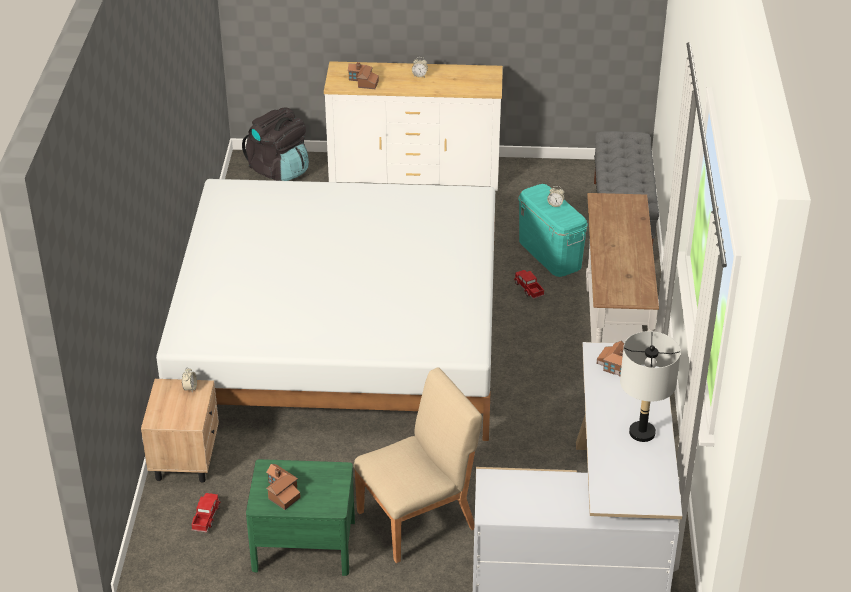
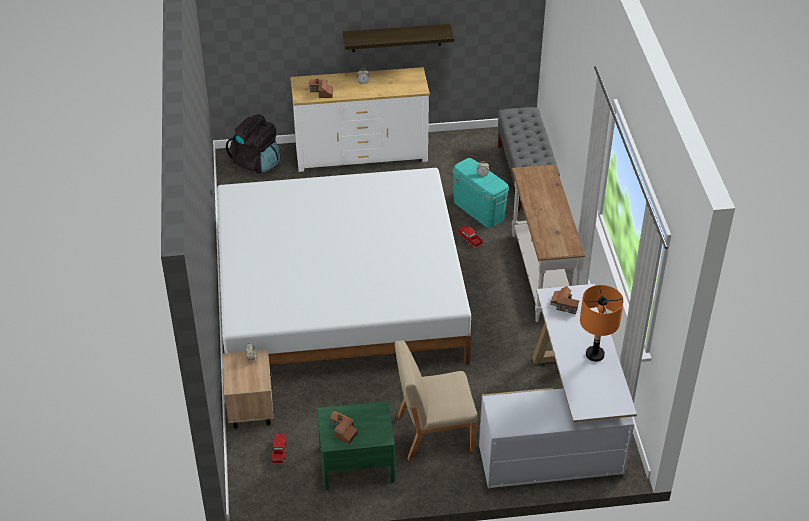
camera: 10 degrees left, 5 degrees up
(418, 519) = (434, 432): beige chair -> beige chair turned 150 degrees counterclockwise
(469, 22) = (396, 38): none -> shelf
(642, 433) = (595, 354): grey table lamp -> orange table lamp

